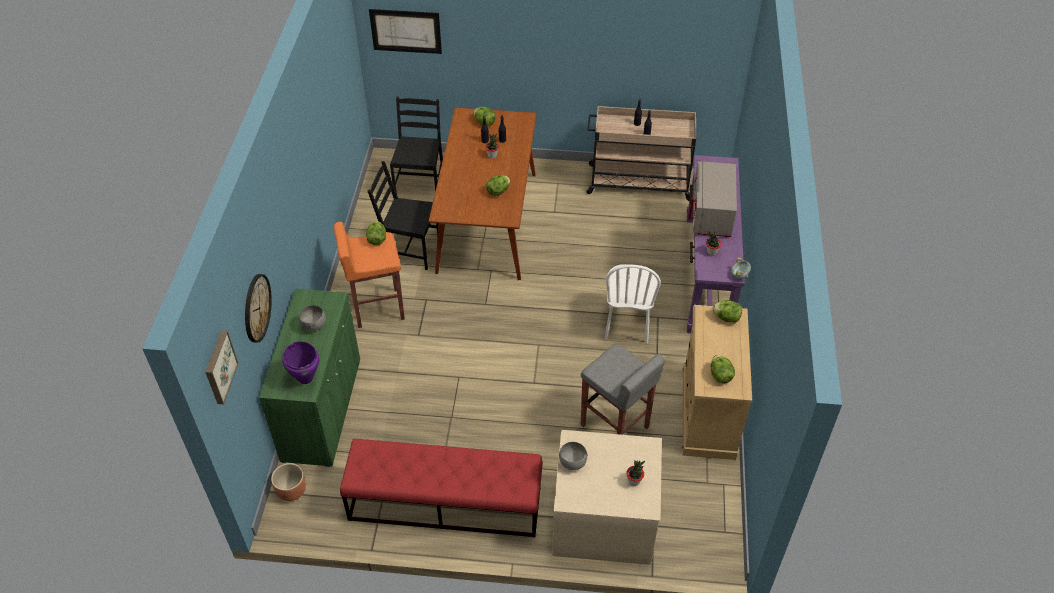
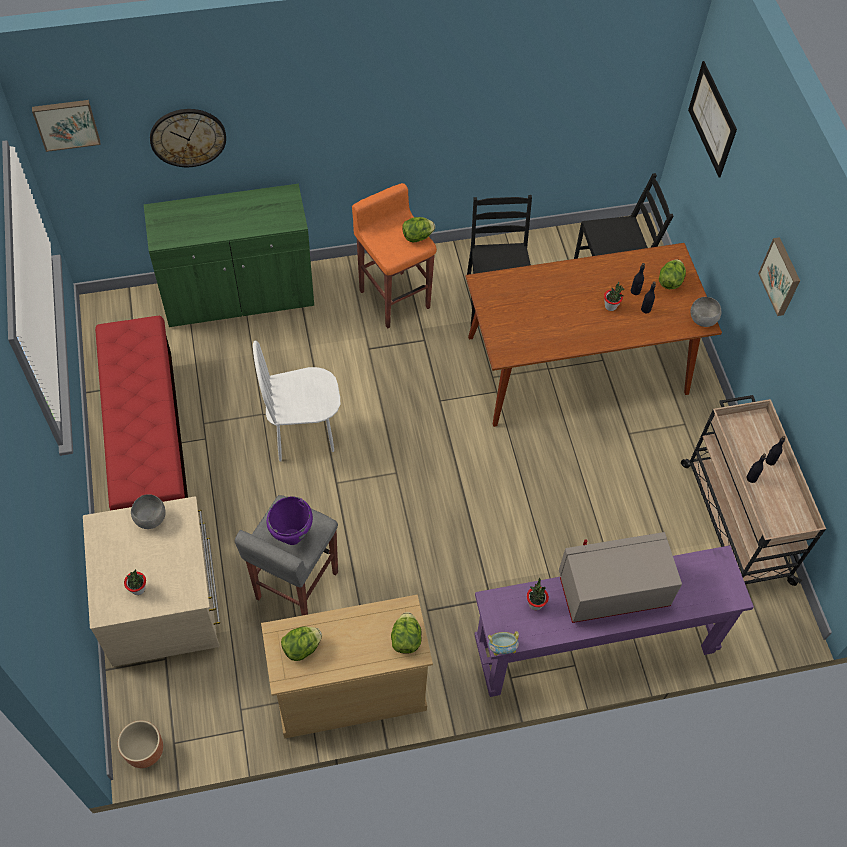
camera: 70 degrees right, 10 degrees up
(292, 491) = (134, 305): brown planter -> brown planter (145, 751)
(306, 378) = (178, 232): purple cooking pot -> purple cooking pot (293, 537)
(314, 326) = (250, 216): grey bowl -> grey bowl (702, 320)
(498, 191) = (547, 330): lettuce -> none
(548, 43) = (781, 276): none -> picture
(627, 325) = (463, 564): white chair -> white chair (303, 434)

